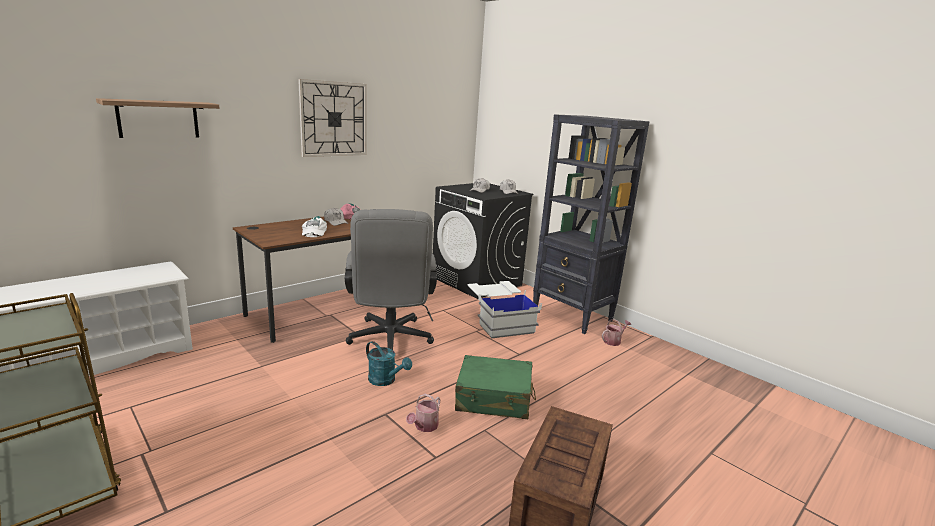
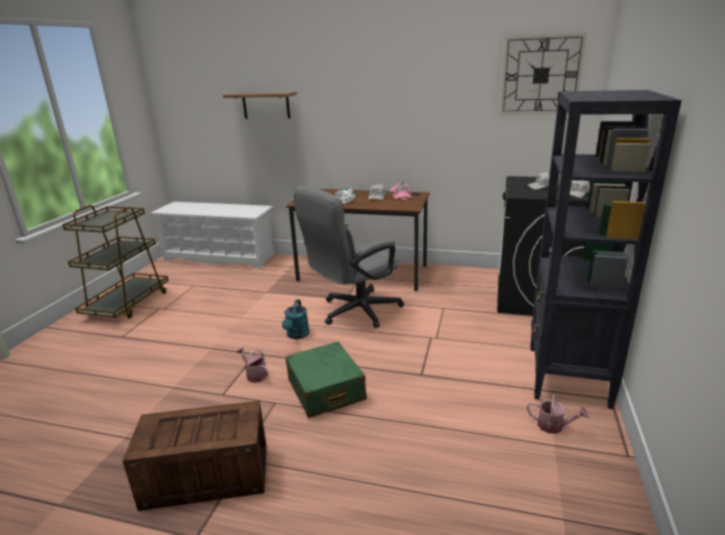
camera: 60 degrees right, 5 degrees up
(334, 119) = (398, 101): wall clock -> wall clock (541, 75)
(424, 426) = (254, 375): watering can -> watering can turned 45 degrees clockwise
(499, 321) = (471, 340): white storage box -> none

